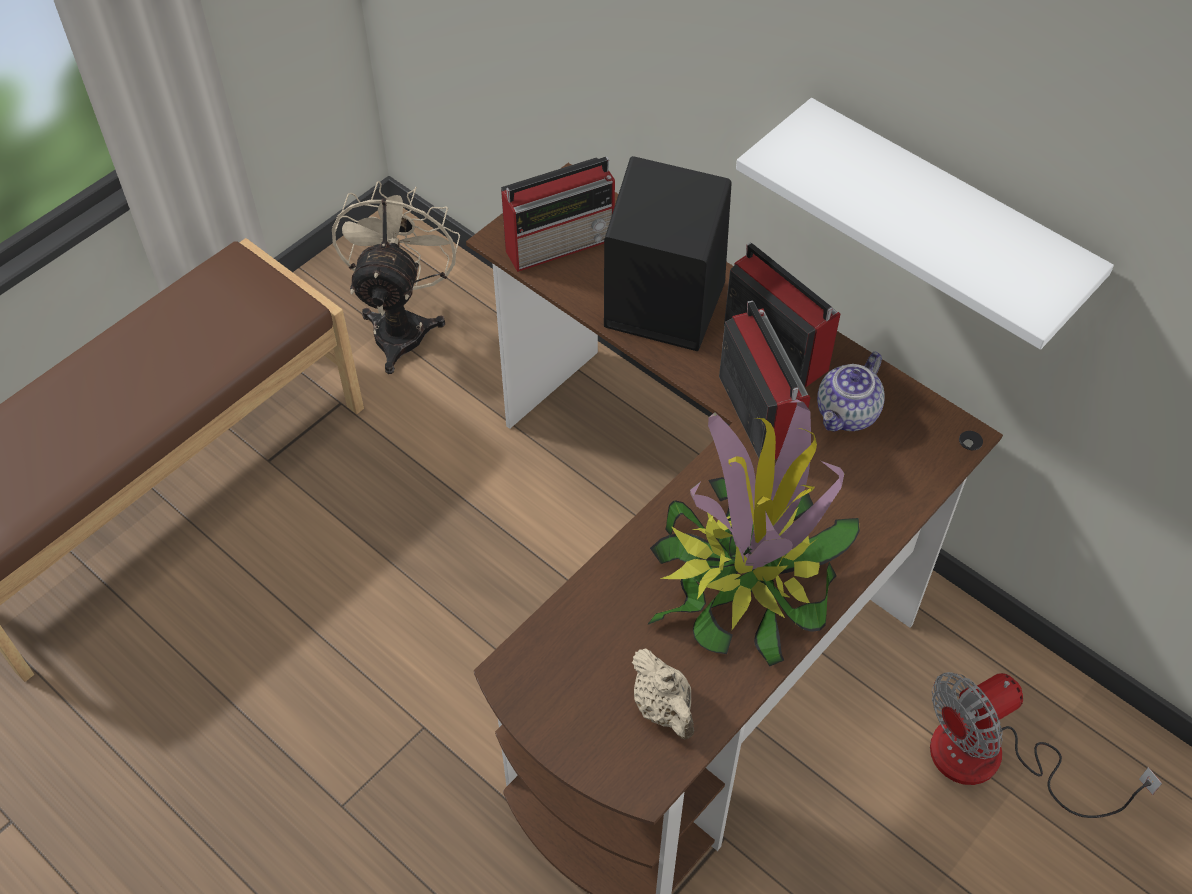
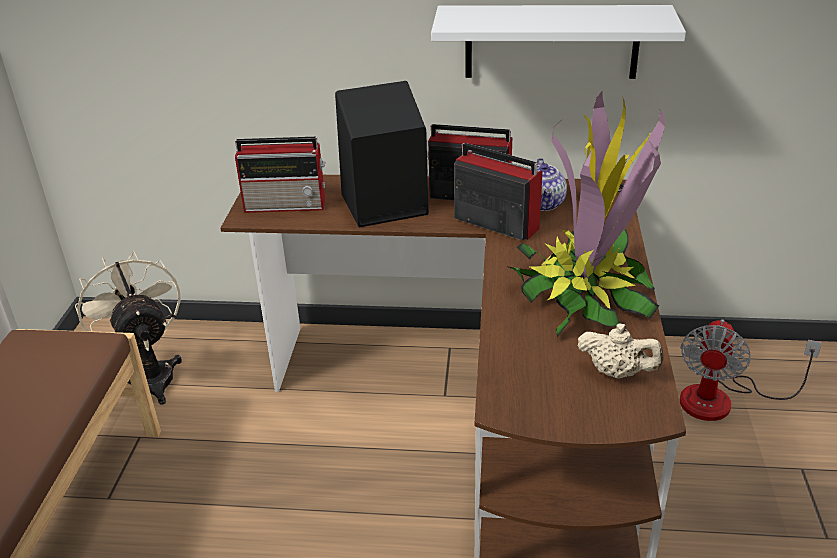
camera: 35 degrees left, 20 degrees down
(561, 243) = (287, 205): radio -> radio turned 60 degrees clockwise

